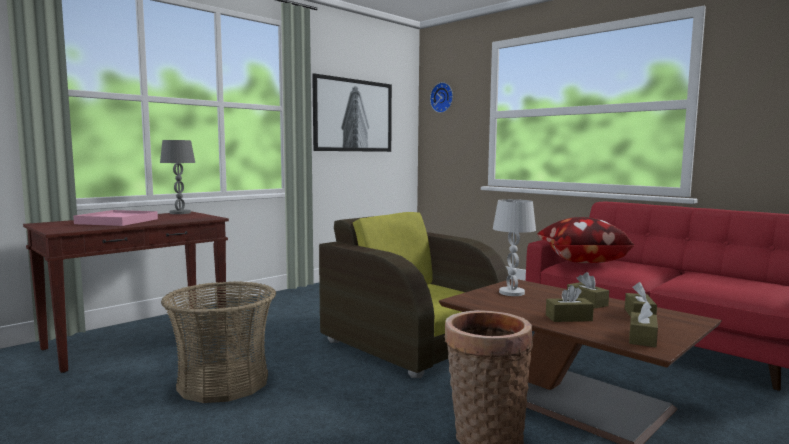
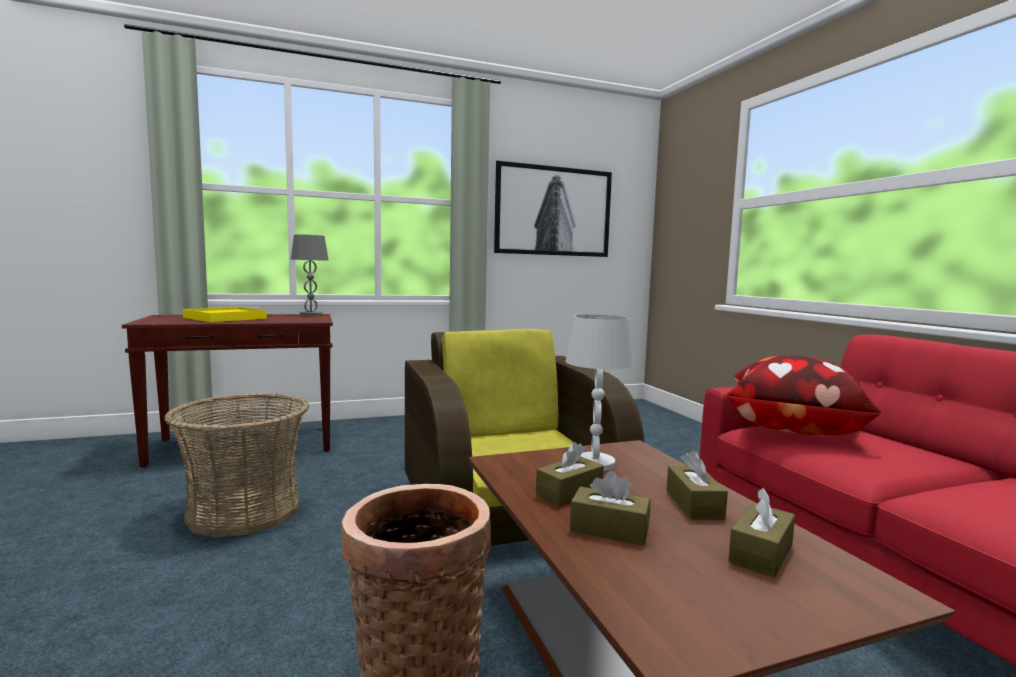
camera: 25 degrees right, 0 degrees up
(117, 221) = (225, 318): pink tray -> yellow tray
(442, 97) = (680, 186): wall clock -> none
(642, 338) = (685, 612): brown tissue box -> brown tissue box (569, 493)

